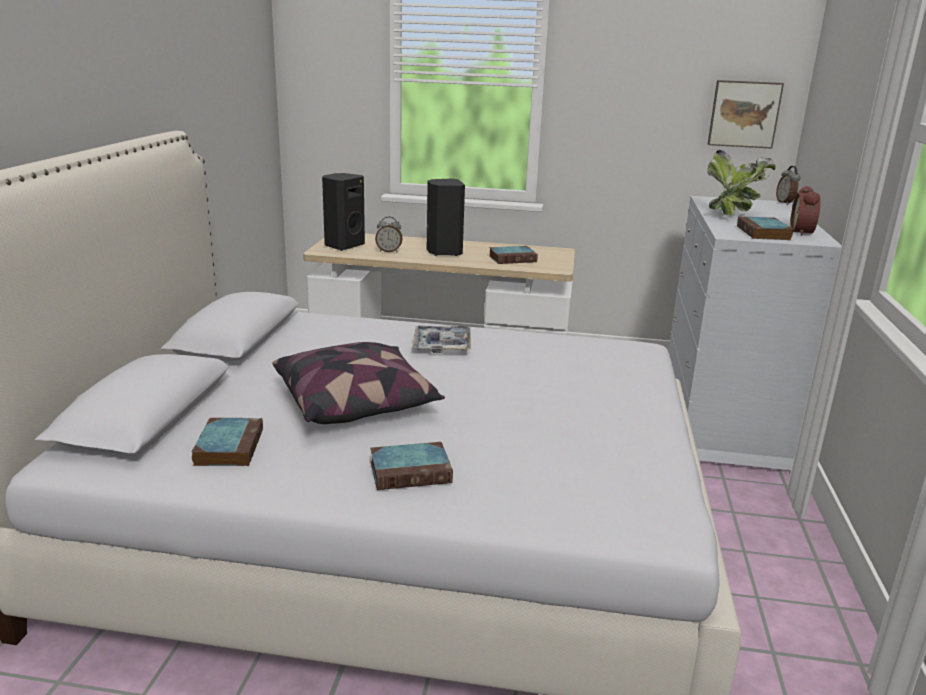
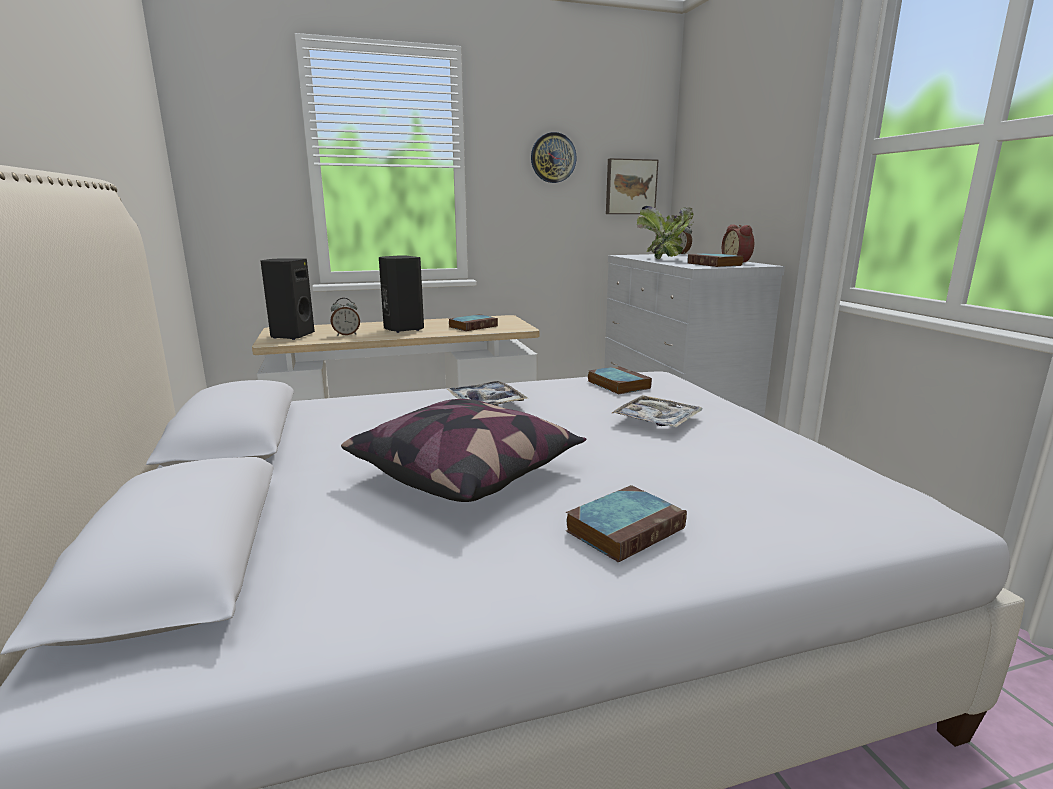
camera: 25 degrees left, 5 degrees down
(229, 446) = (359, 565): book -> book (617, 384)
(565, 394) = (657, 420): none -> tray
(647, 77) = (553, 158): none -> wall clock

